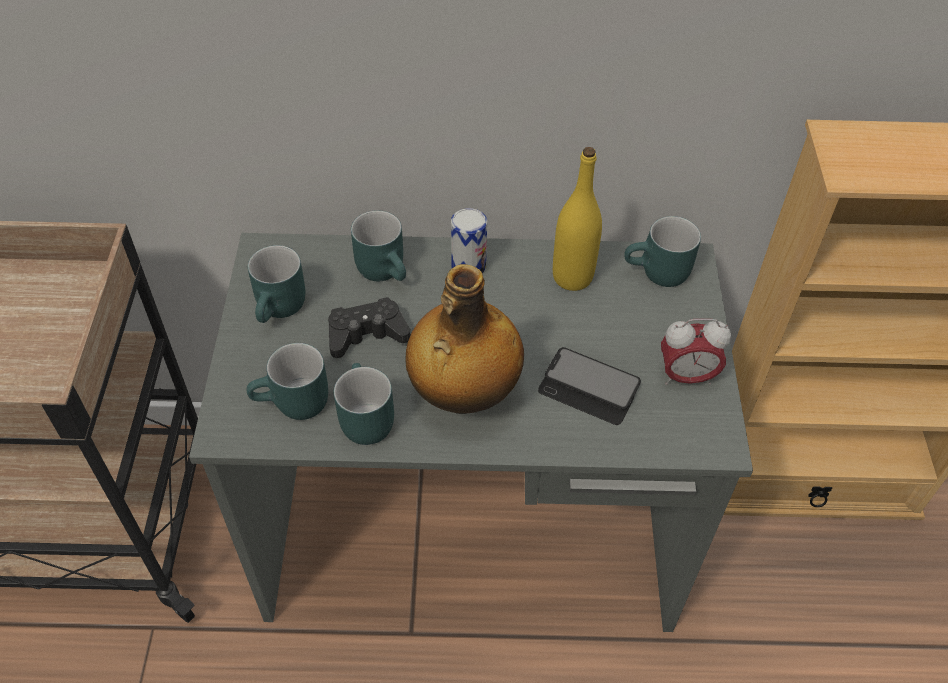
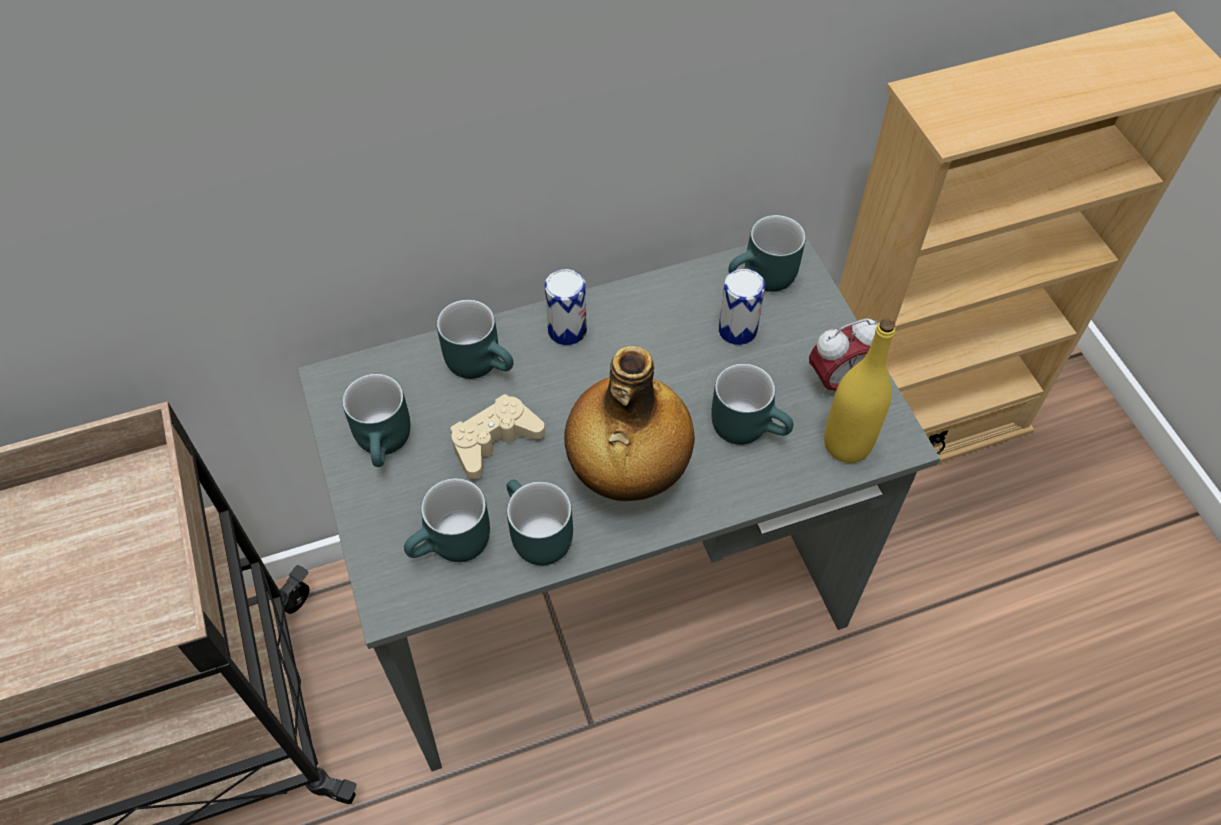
camera: 20 degrees left, 5 degrees up
(367, 334) = (494, 441): black game controller -> beige game controller
(572, 277) = (680, 309): yellow bottle -> yellow bottle (847, 444)
(589, 388) = (749, 425): phone -> turquoise mug
(615, 308) = (737, 330): none -> can

